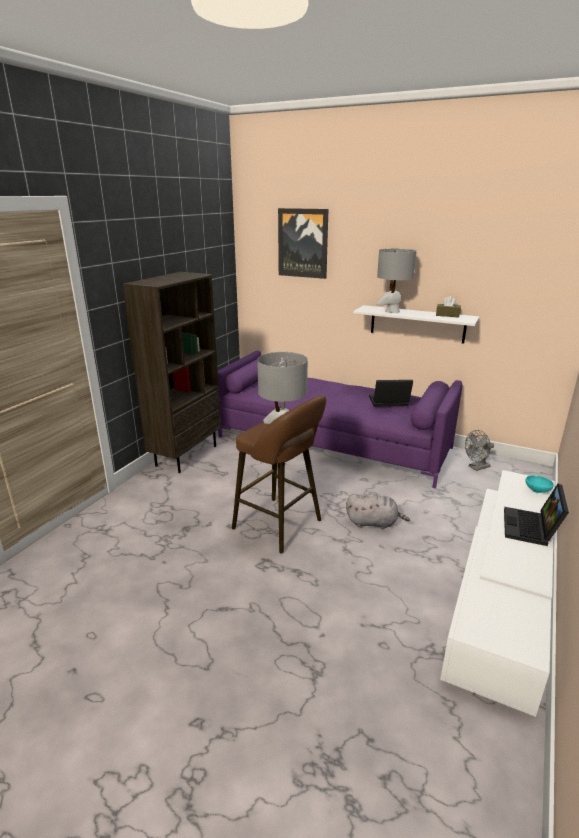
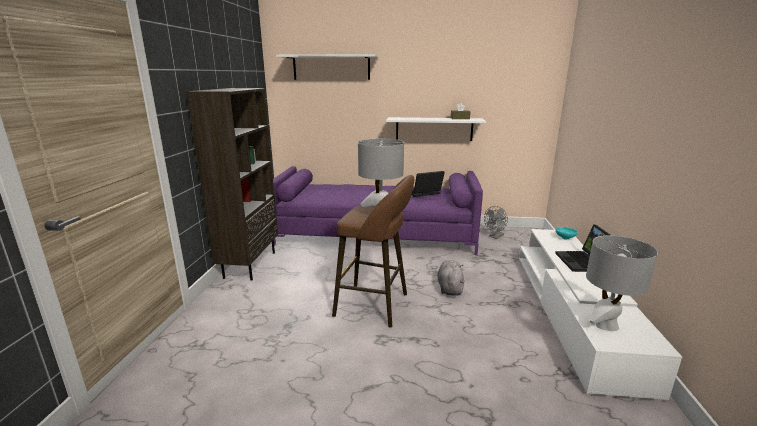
camera: 20 degrees left, 5 degrees down
(303, 243) = (331, 67): picture -> white shelf
(373, 523) = (450, 288): grey plush toy -> grey plush toy turned 75 degrees counterclockwise
(392, 311) = (416, 118): grey table lamp -> grey table lamp (606, 325)

